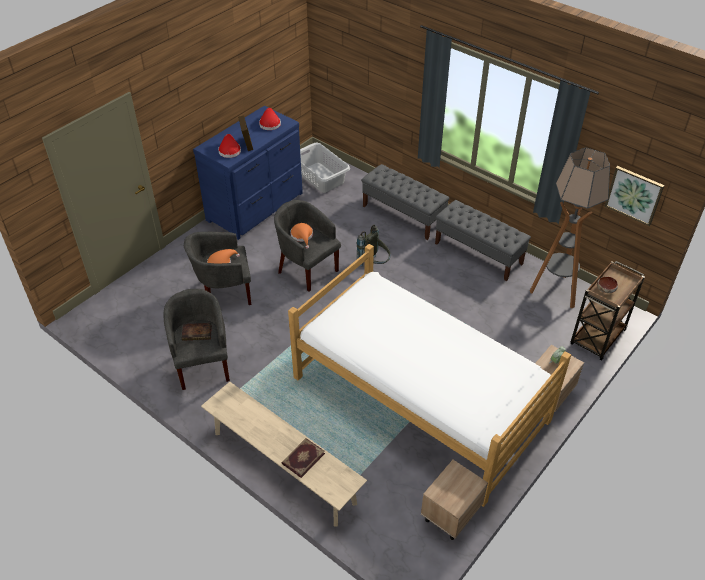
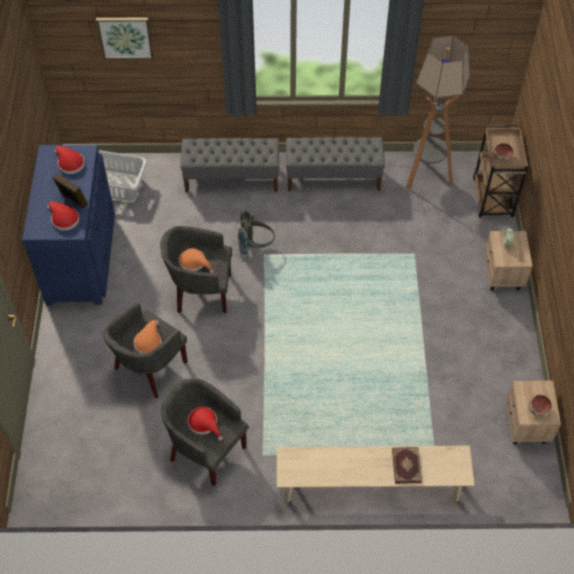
camera: 40 degrees left, 10 degrees up
(197, 333) = (204, 424): book -> red hat
(419, 399) = (415, 347): bed -> none
(451, 494) = (538, 409): none -> bowl
(634, 195) = (479, 58): picture -> picture (125, 37)

